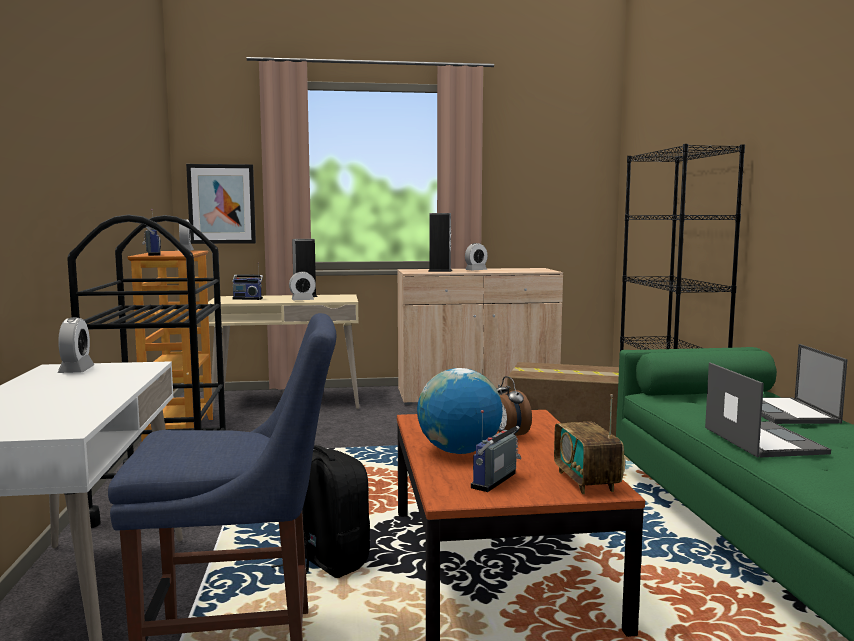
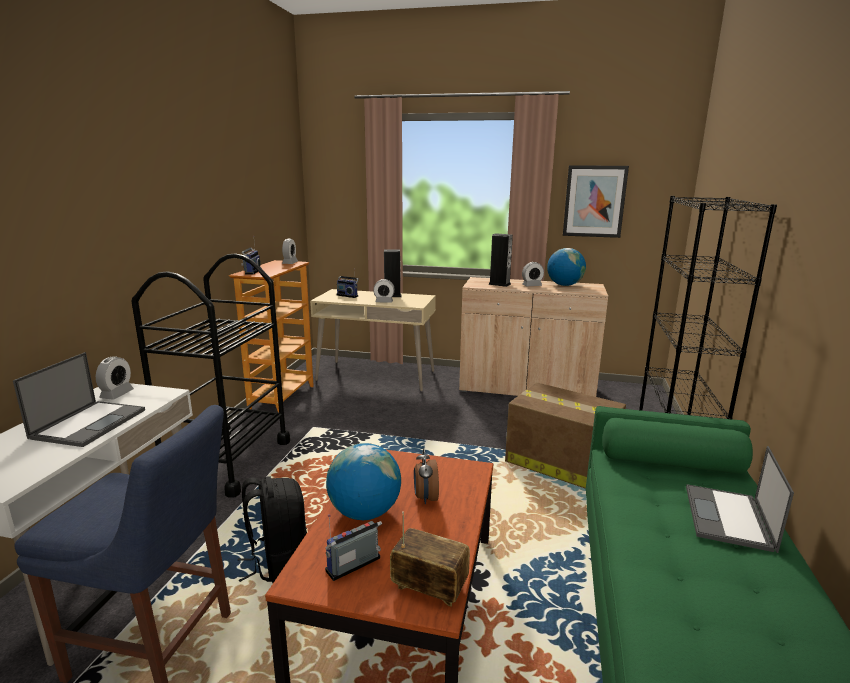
camera: 20 degrees right, 10 degrees up
(221, 204) = (339, 216): picture -> picture (594, 201)
(508, 269) = (564, 285): none -> globe
(586, 481) = (429, 587): radio -> radio turned 105 degrees clockwise
(762, 440) = (658, 563): laptop -> laptop (90, 423)

